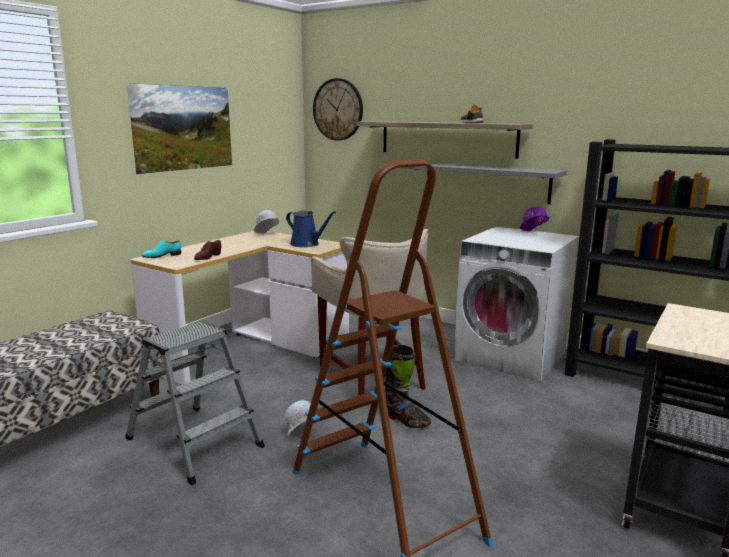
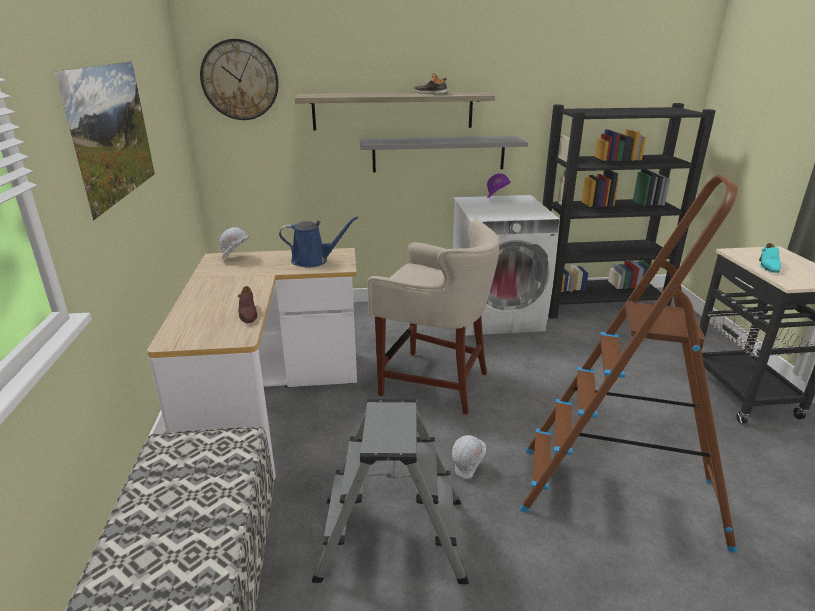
camera: 40 degrees left, 10 degrees up
(161, 256) = (182, 331): turquoise shoe -> turquoise shoe (768, 266)
(405, 420) = (518, 411): black boot -> none

